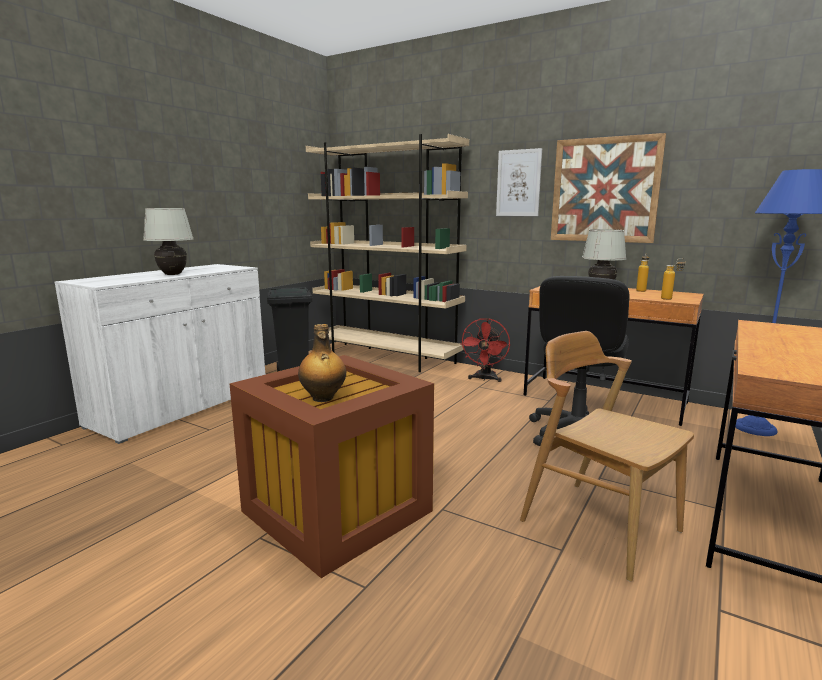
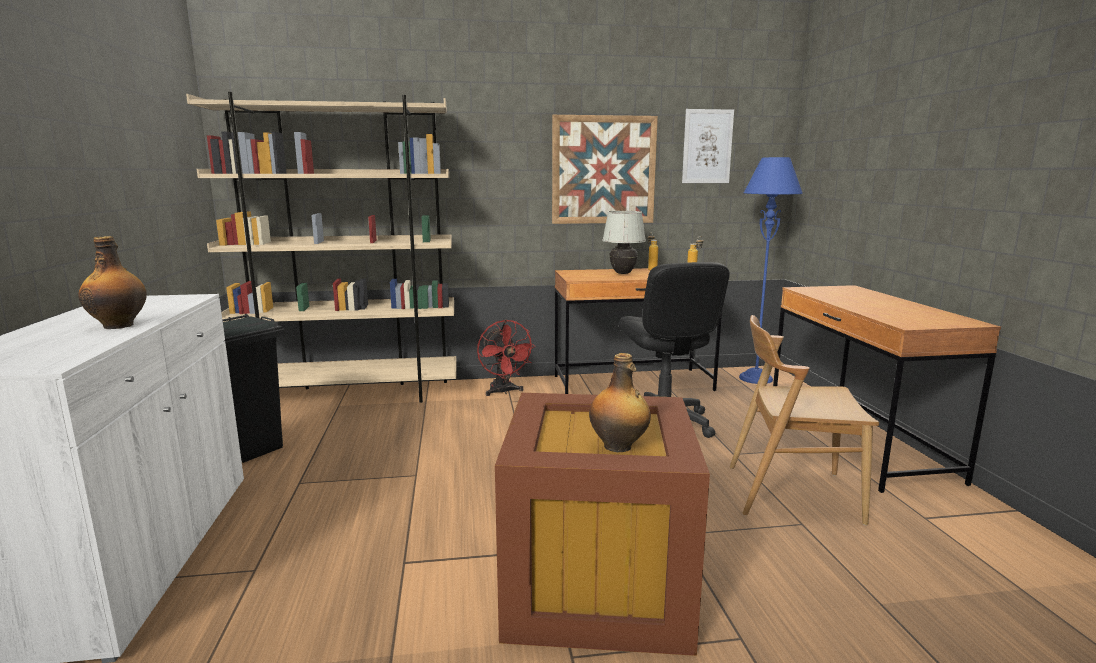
camera: 40 degrees left, 0 degrees up
(173, 274) = (119, 325): white table lamp -> bottle
(518, 183) = (509, 160): picture -> picture (707, 146)

